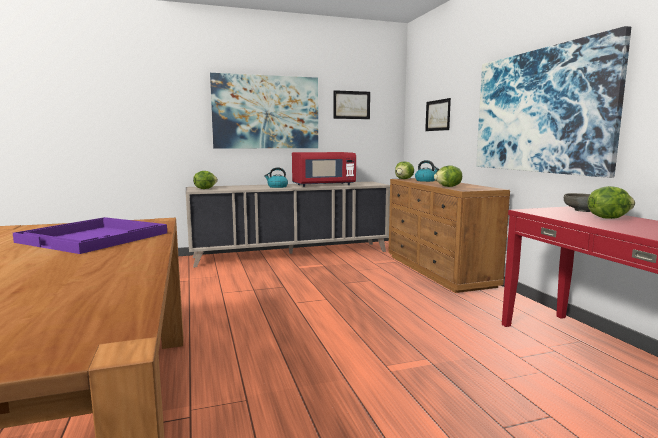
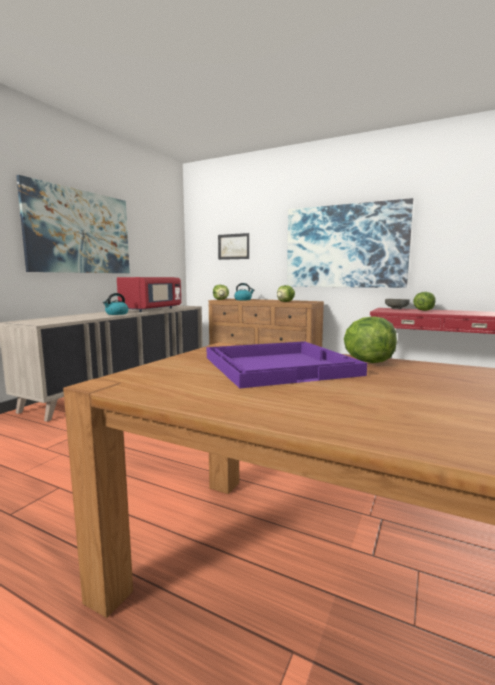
camera: 45 degrees left, 0 degrees up
(205, 189) = (44, 321): lettuce -> lettuce (368, 361)
(351, 105) = (150, 232): picture -> none

